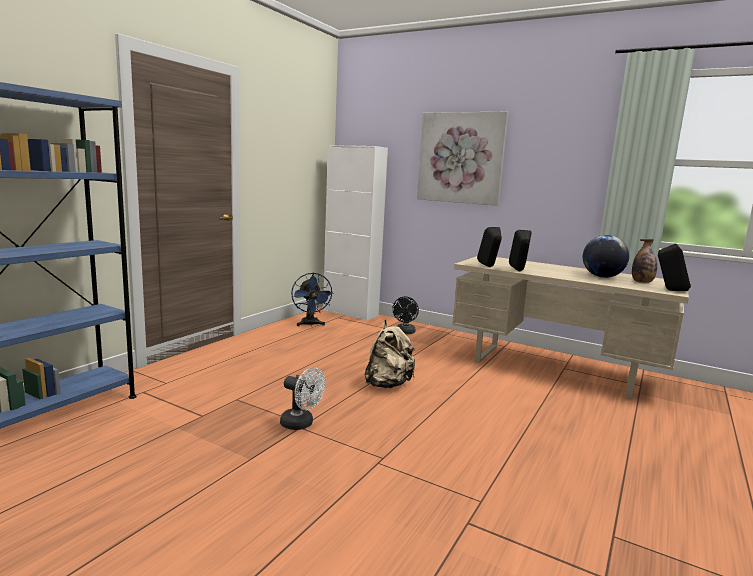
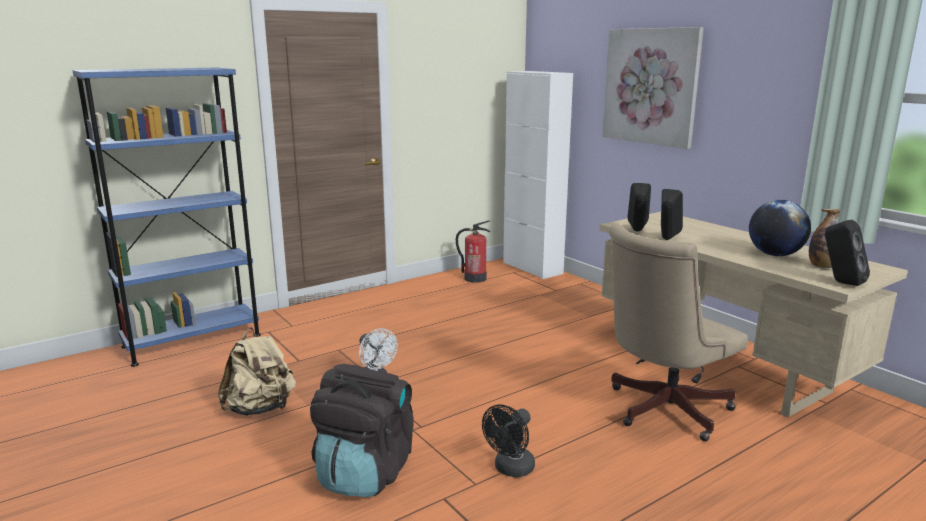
camera: 25 degrees right, 5 degrees up
(310, 324) = (474, 278): blue fan -> fire extinguisher
(371, 516) = (365, 473): none -> black backpack
(388, 384) = (496, 355): beige backpack -> beige backpack (260, 409)
(405, 332) = (574, 298): black fan -> black fan (511, 469)
(552, 408) = (662, 410): none -> beige office chair

